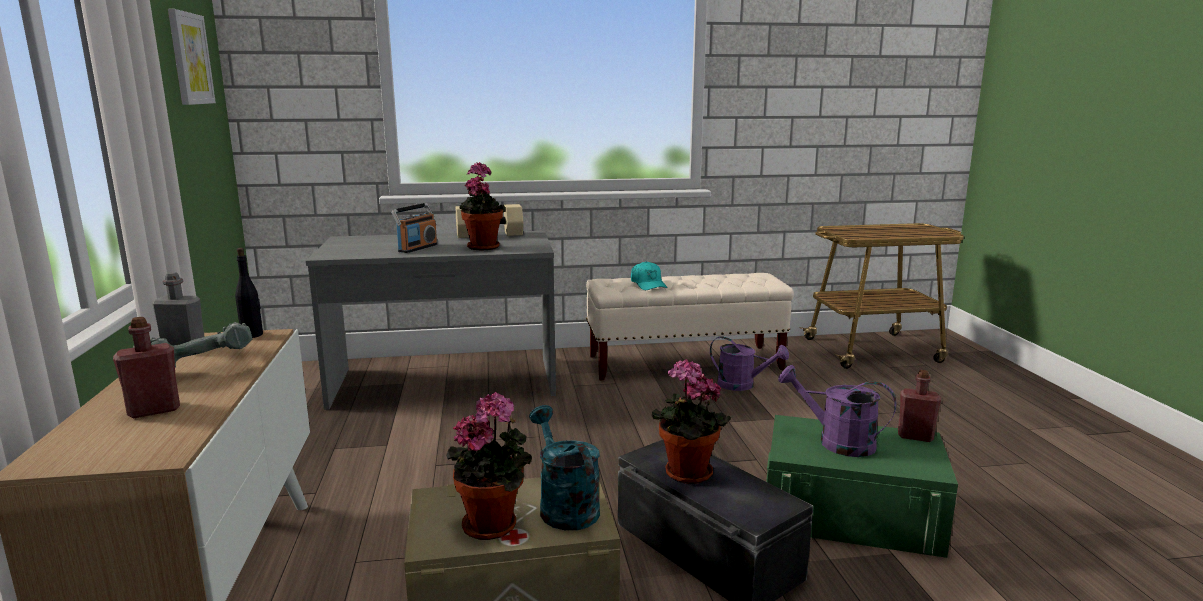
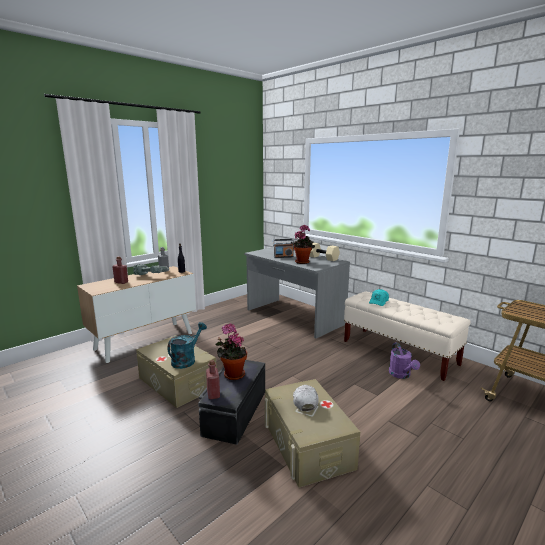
camera: 55 degrees right, 0 degrees up
(189, 59) = (237, 176): picture -> none
(494, 524) = (165, 353): potted plant -> none
(836, 442) = (304, 401): purple watering can -> white cap
(851, 513) = (307, 444): green storage box -> beige storage box
(915, 436) = (343, 424): red bottle -> red bottle (213, 394)

